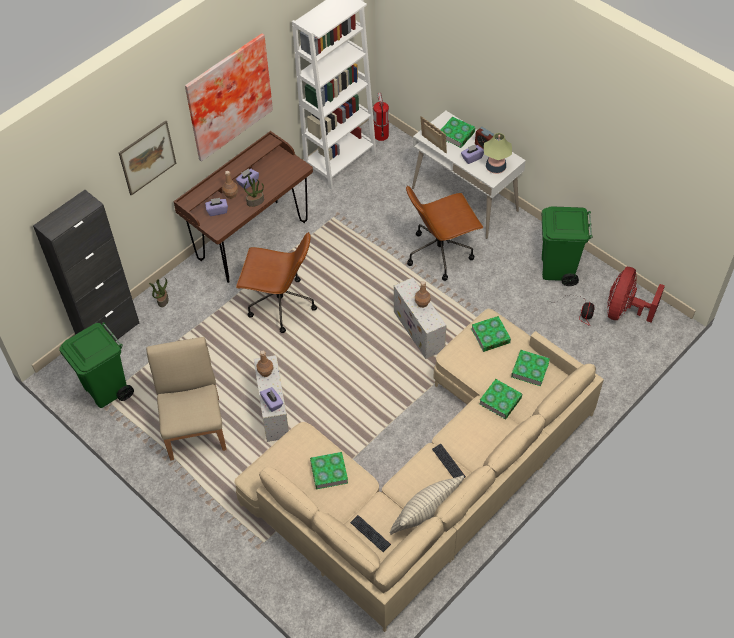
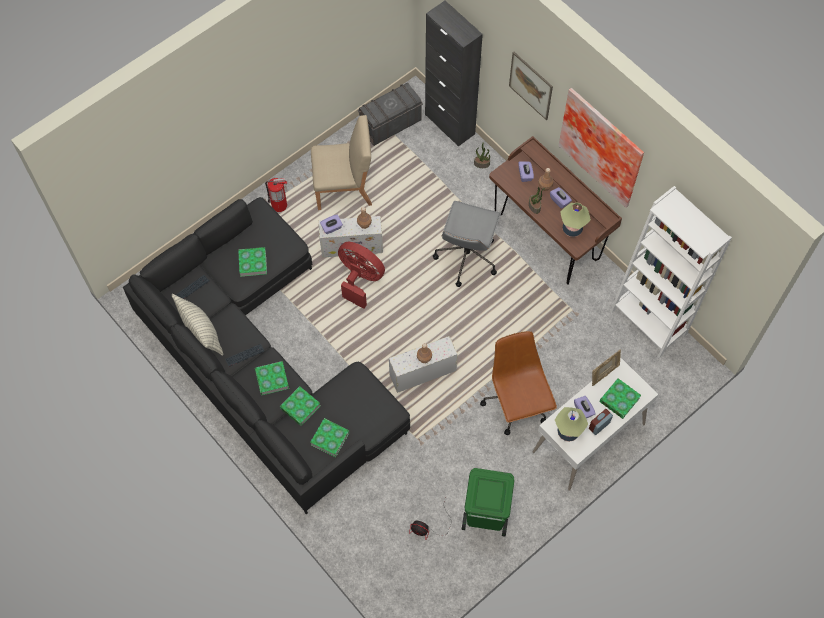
camera: 95 degrees right, 10 degrees up
(107, 390) = (390, 124): green trash can -> grey storage box
(280, 172) = (572, 229): none -> table lamp
(280, 304) = (466, 257): brown office chair -> grey office chair
(381, 135) = (688, 365): fire extinguisher -> fire extinguisher (279, 205)
(429, 478) = (264, 363): beige sofa -> black sofa
(490, 336) = (373, 410): book -> book (272, 379)
(624, 311) = (424, 573): red fan -> red fan (360, 279)

